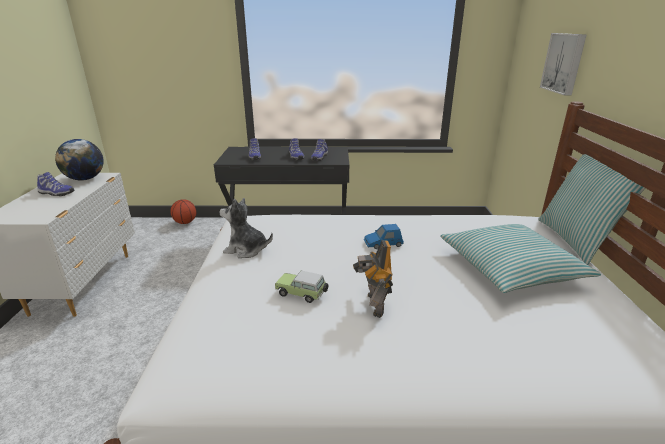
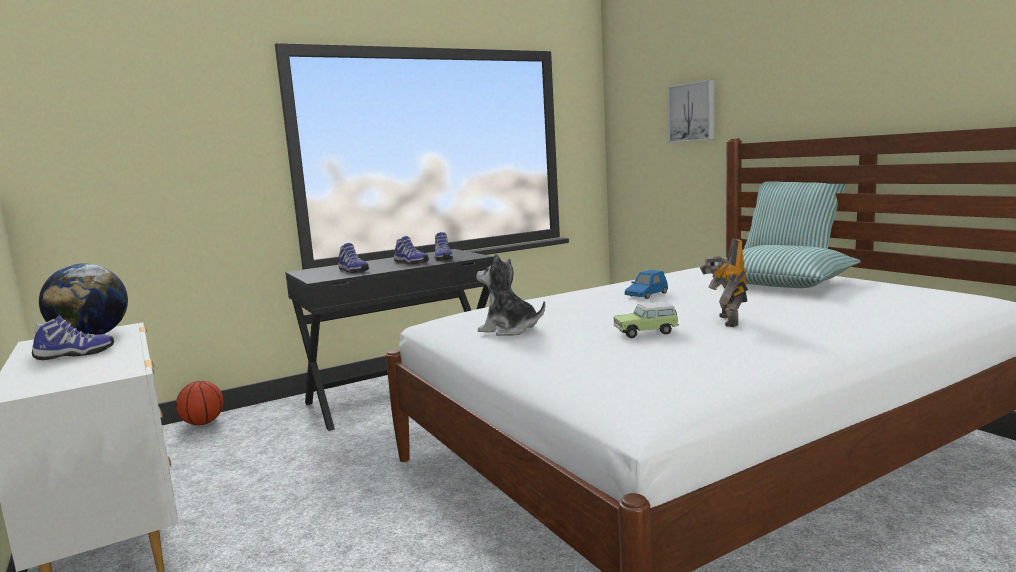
camera: 30 degrees left, 15 degrees down
(246, 250) = (509, 330): plush toy -> plush toy turned 45 degrees clockwise
(373, 305) = (726, 321): toy robot -> toy robot turned 45 degrees clockwise

